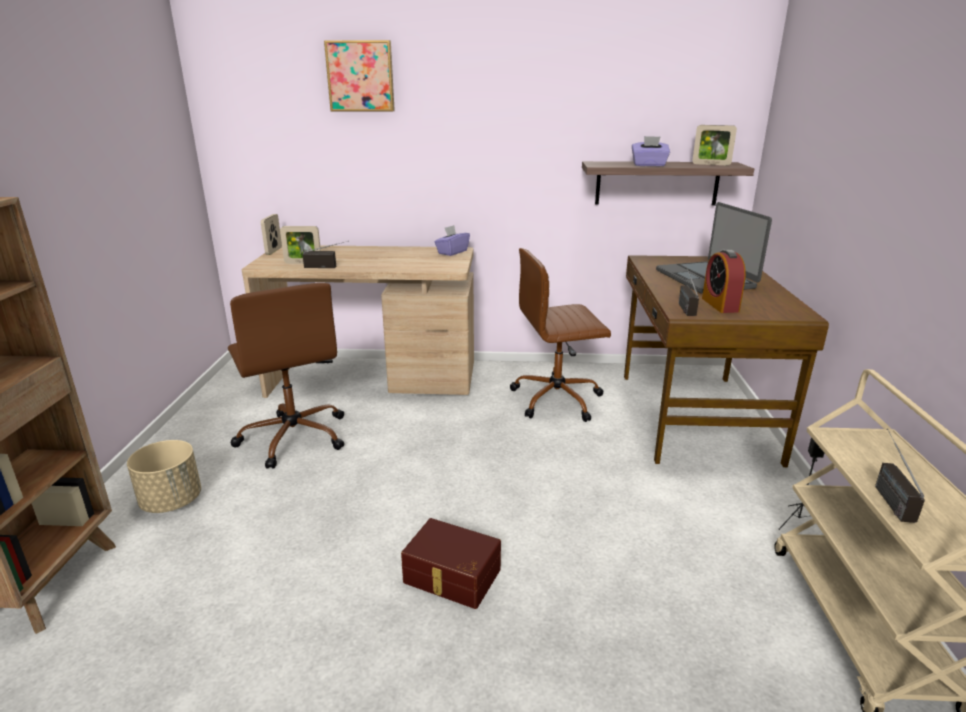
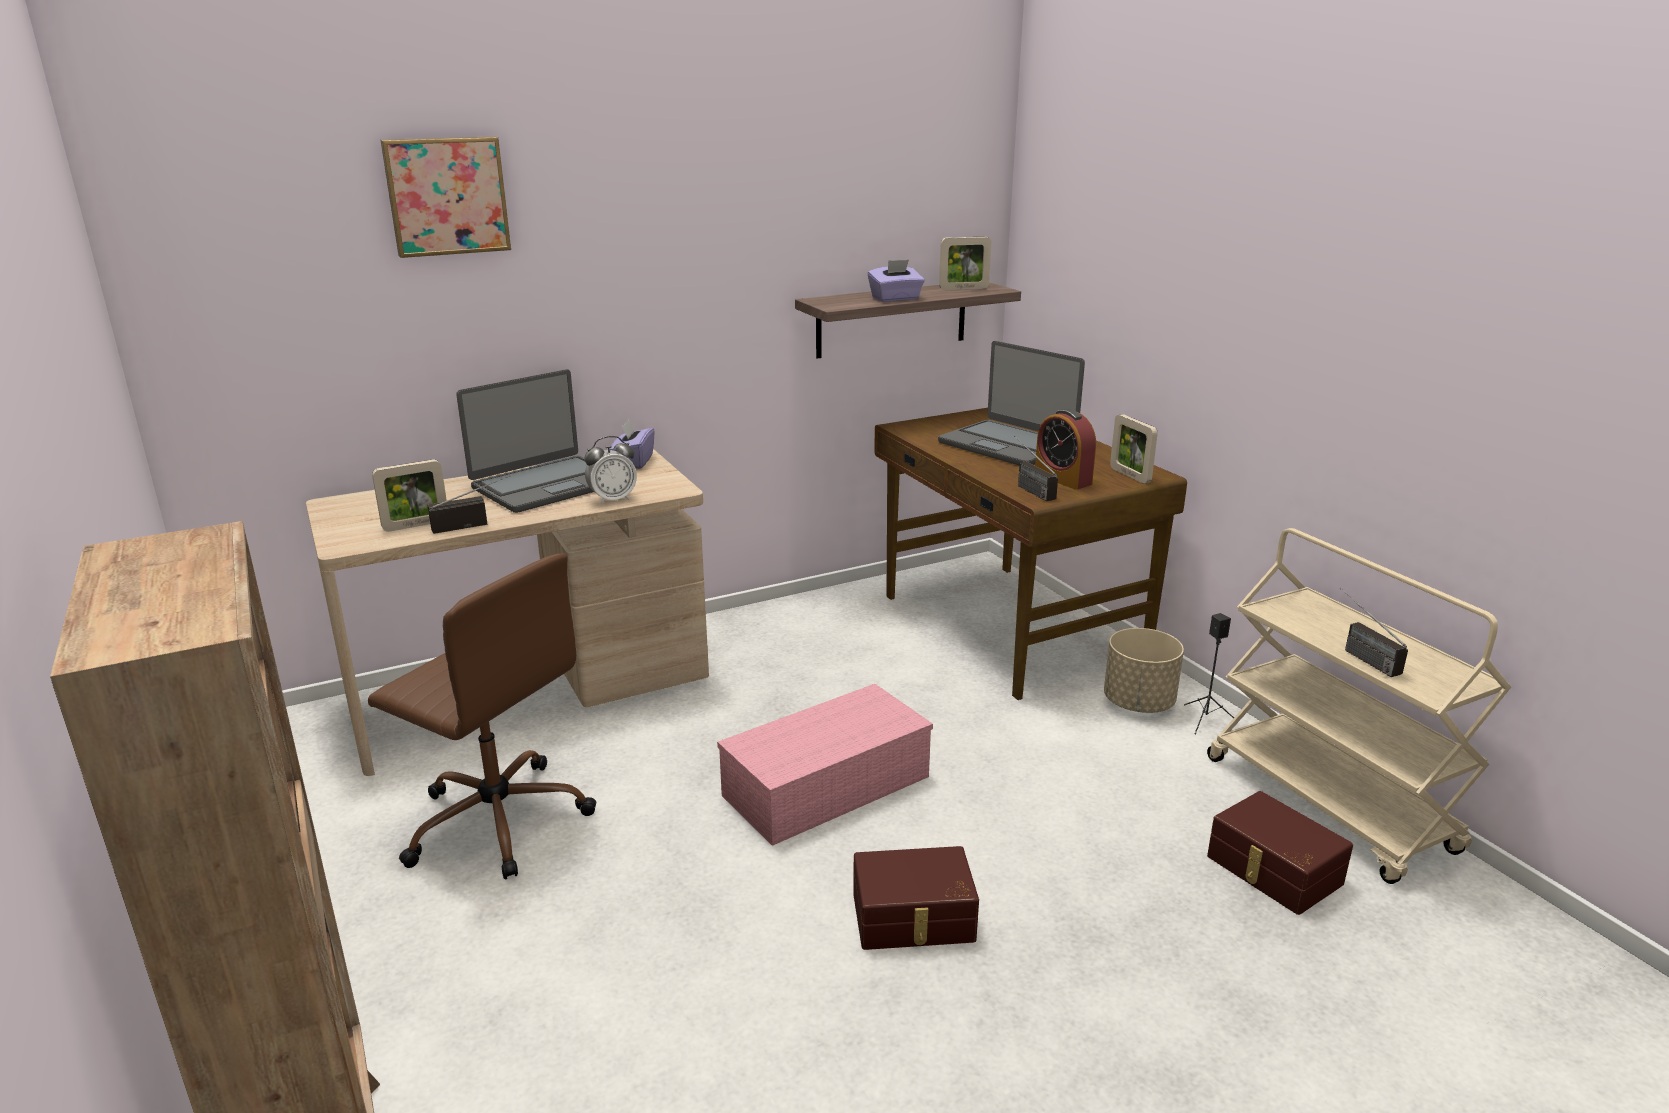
camera: 30 degrees left, 0 degrees up
(171, 501) = (396, 984): beige planter -> beige planter (1138, 703)
(274, 251) = (323, 513): picture frame -> picture frame (1130, 475)
(391, 256) = (547, 485): none -> laptop
(413, 267) = (613, 499): none -> alarm clock
(479, 476) = (827, 784): none -> pink storage box
(558, 399) = (831, 650): brown office chair -> none
(755, 657) = (1272, 871): none -> brown storage box

